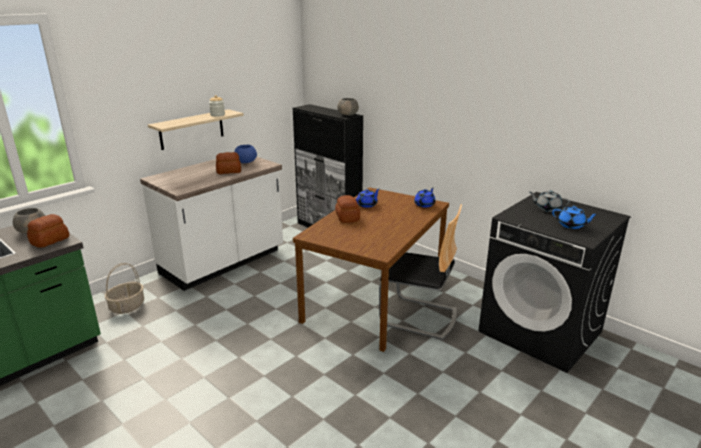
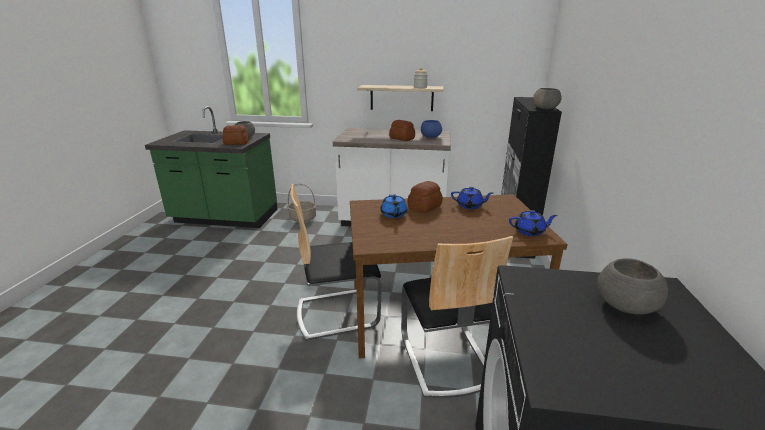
camera: 55 degrees right, 0 degrees up
(320, 342) = (337, 312): none -> chair
(547, 208) = (624, 305): grey teapot -> grey bowl
(571, 225) = (597, 350): blue teapot -> blue teapot (393, 214)

